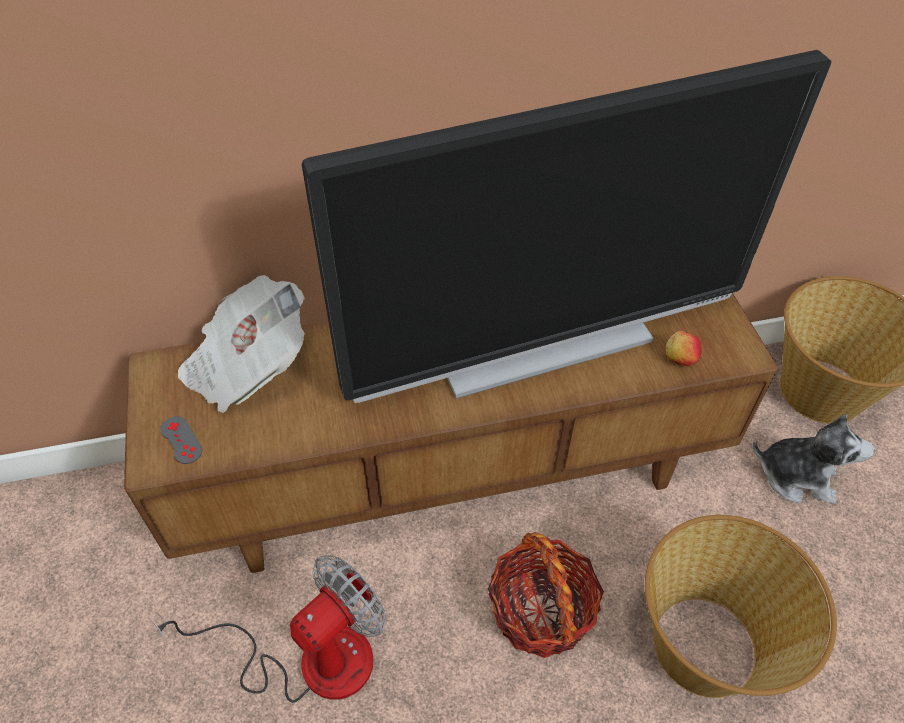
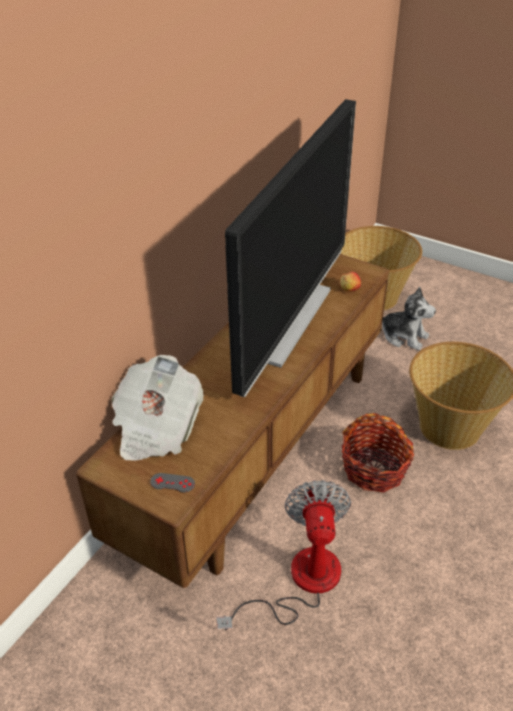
camera: 45 degrees left, 10 degrees down
(796, 476) = (404, 336): plush toy -> plush toy turned 60 degrees clockwise

